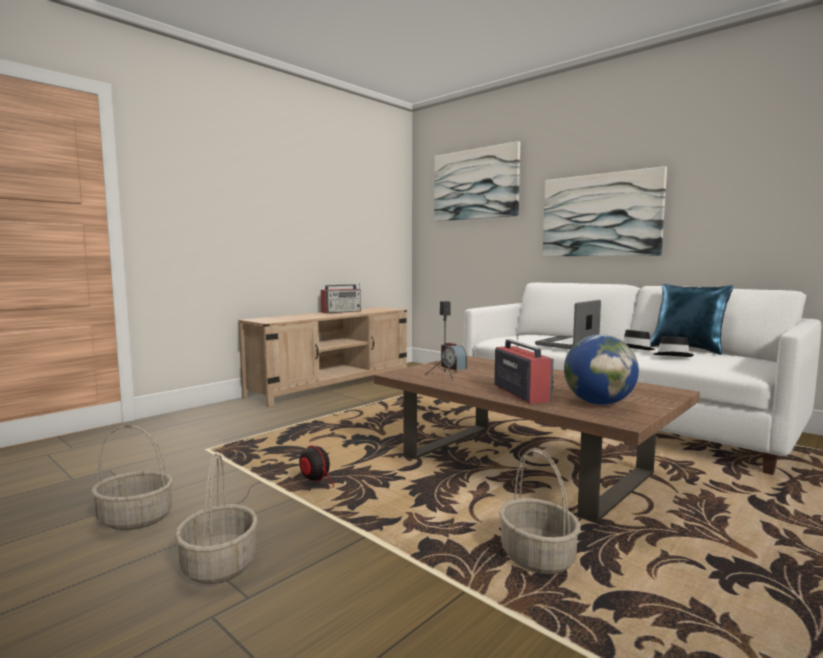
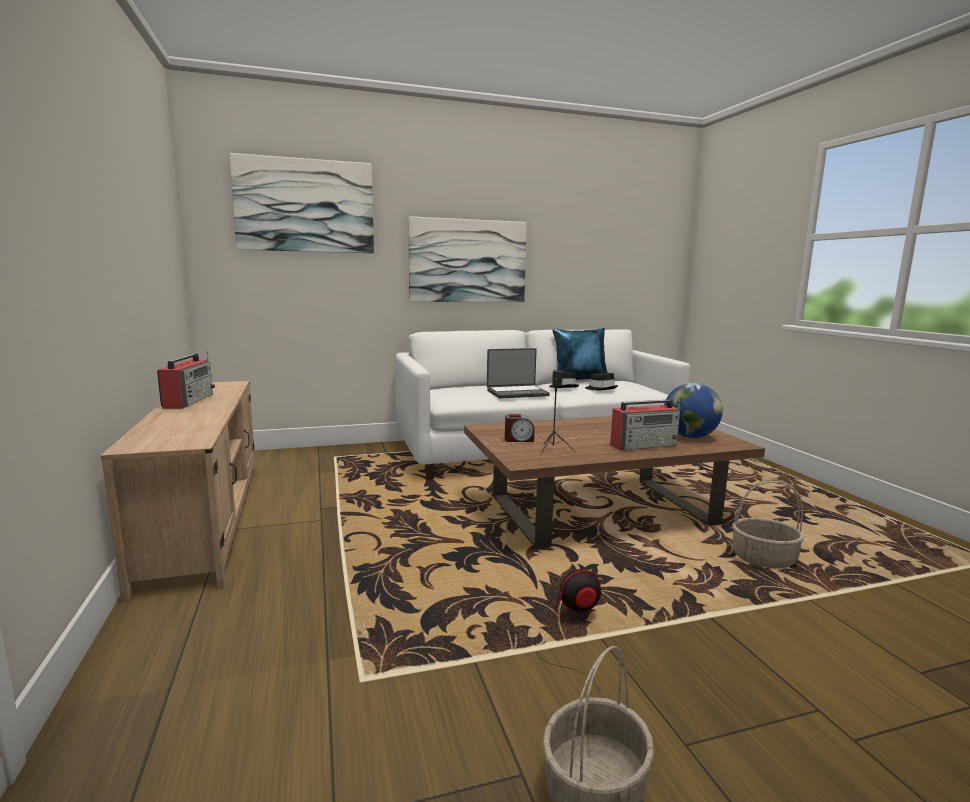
camera: 60 degrees left, 5 degrees up
(219, 565) = (750, 720): basket -> none
(521, 393) = (644, 445): radio -> radio turned 150 degrees clockwise
(568, 344) = (517, 393): laptop -> laptop turned 90 degrees counterclockwise

